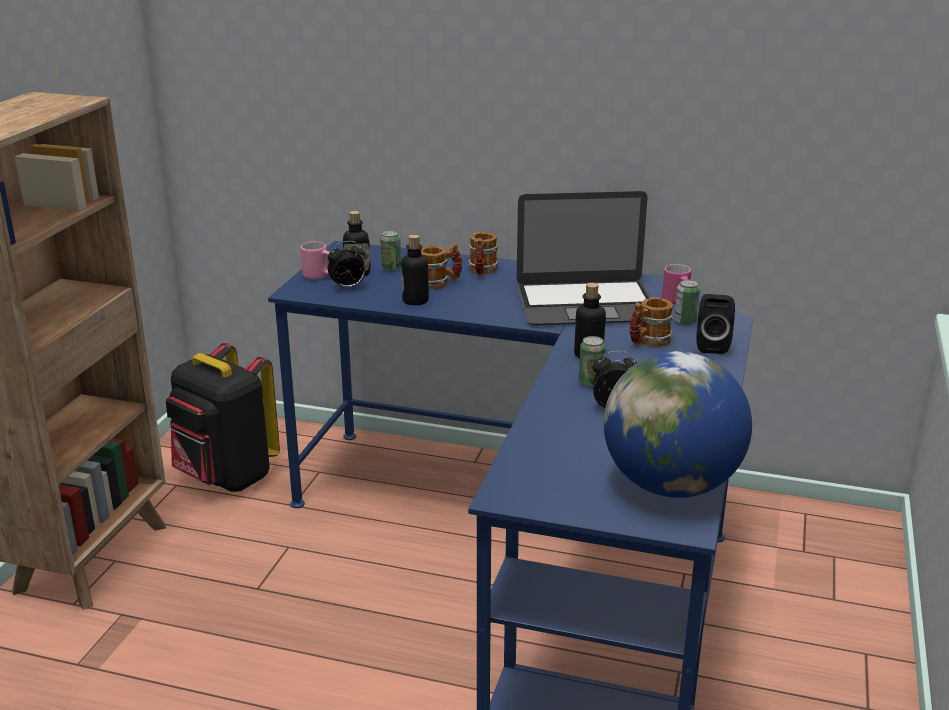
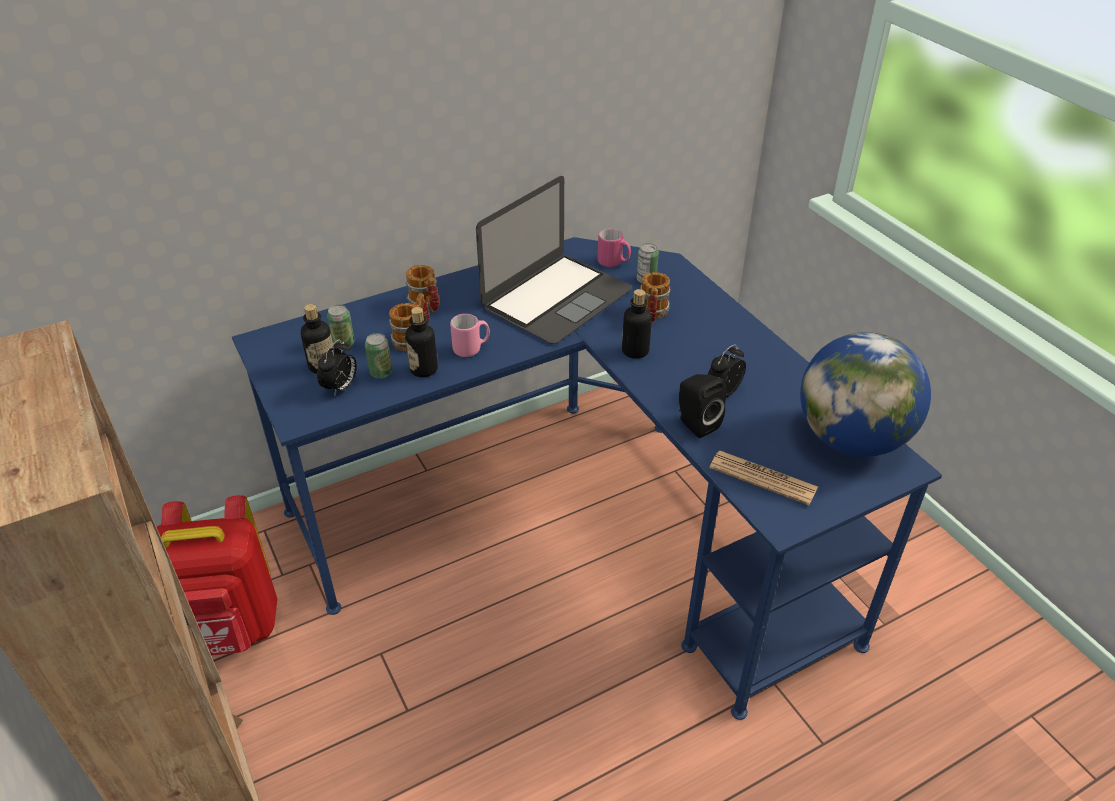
camera: 45 degrees left, 15 degrees up
(226, 478) = (230, 629): black backpack -> red backpack
(319, 276) = (291, 389): pink mug -> pink mug (471, 349)
(541, 466) = (763, 478): none -> newspaper
(591, 382) = (676, 377): can -> can (381, 373)
(711, 345) = (694, 294): black speaker -> black speaker (695, 423)

